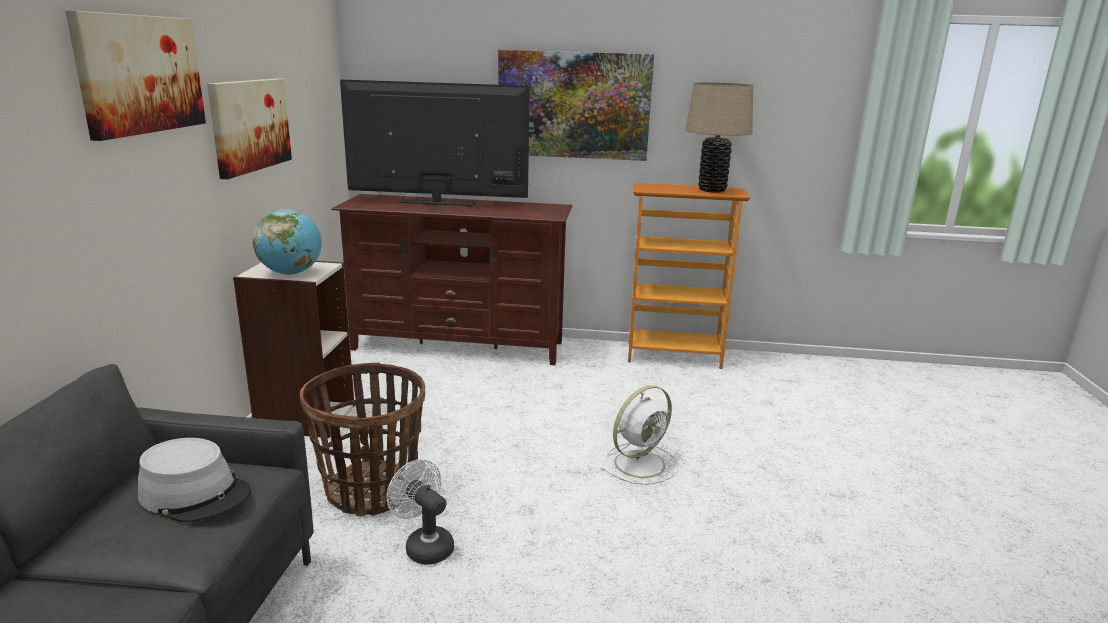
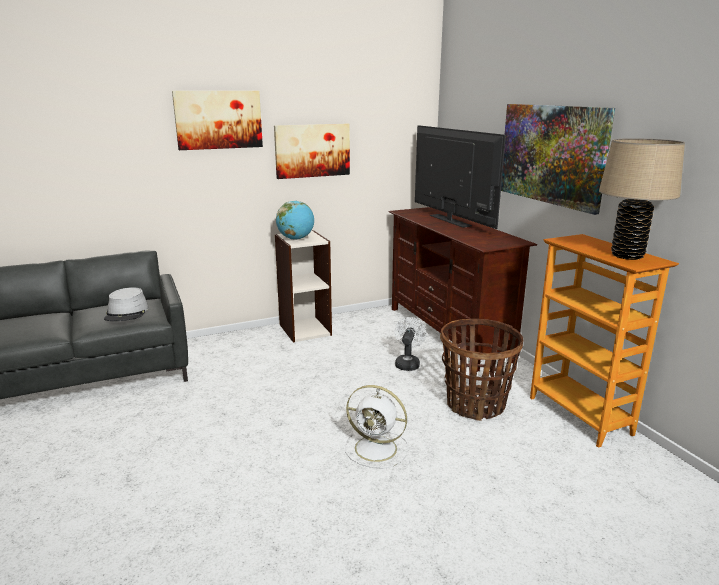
camera: 60 degrees right, 0 degrees up
(371, 490) = (256, 372): basket -> basket (475, 404)
(424, 545) = (220, 404): white fan -> white fan (407, 363)

